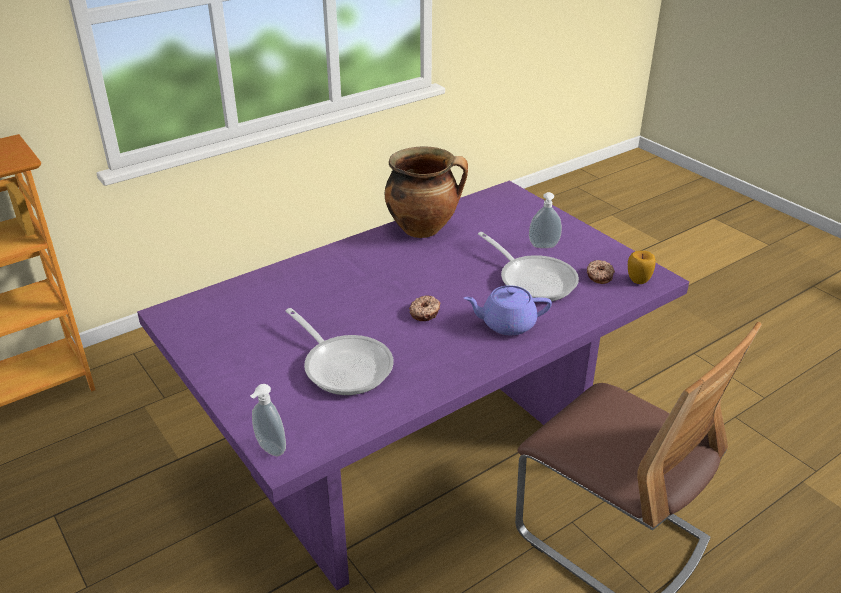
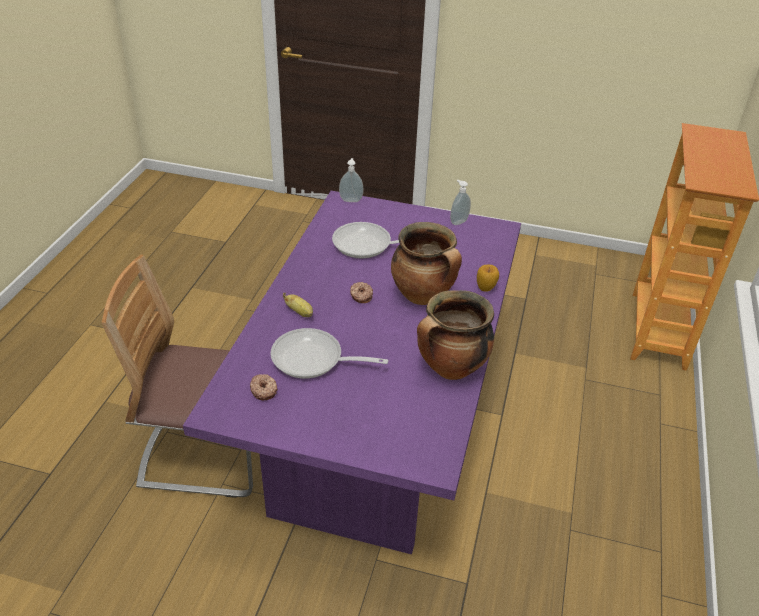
camera: 140 degrees right, 5 degrees up
(364, 286) = (424, 296): none -> cooking pot
(507, 324) = (300, 312): purple teapot -> banana
(544, 247) = (334, 401): soap dispenser -> soap dispenser (458, 221)
(638, 280) = (228, 402): apple -> apple (486, 288)

